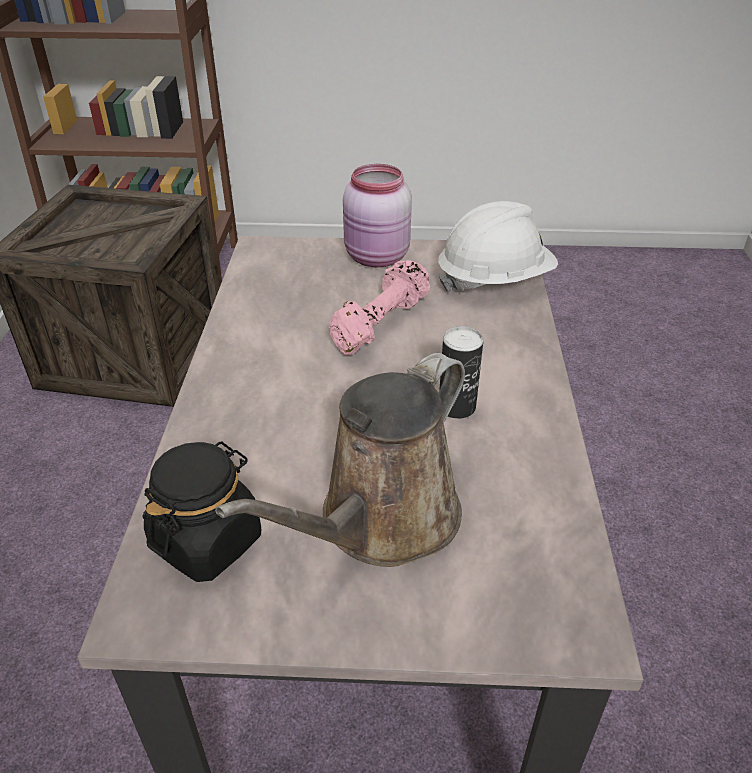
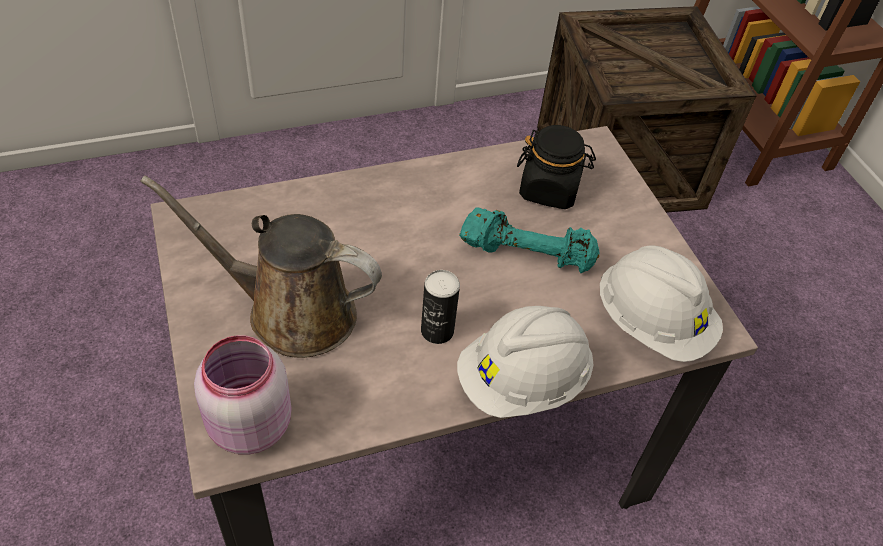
camera: 65 degrees right, 10 degrees up
(207, 541) = (246, 227): black jar -> black jar (549, 190)
(377, 258) = (631, 226): pink jar -> pink jar (247, 426)
(379, 323) = (527, 253): pink dumbbell -> turquoise dumbbell
(539, 367) = (522, 382): none -> white hard hat

